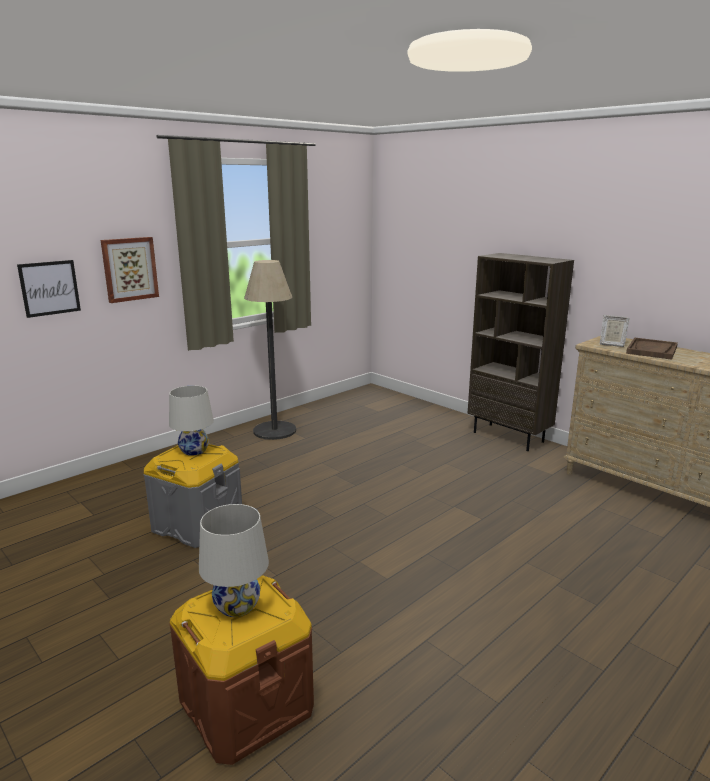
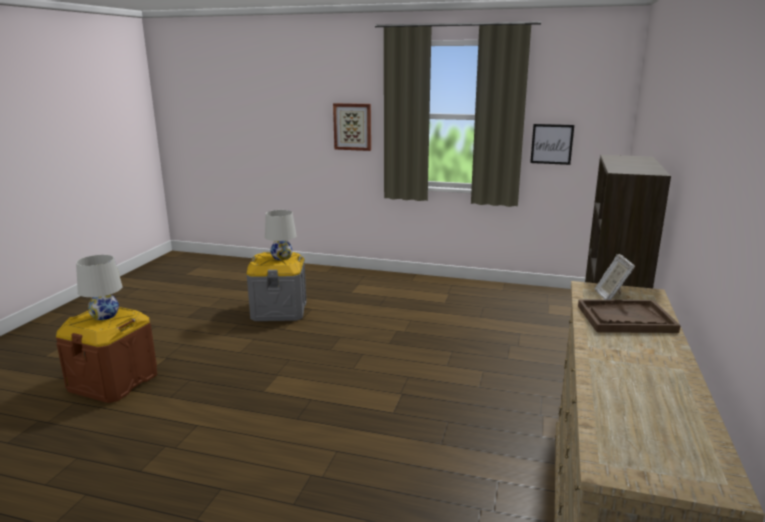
camera: 60 degrees right, 0 degrees up
(49, 288) = (299, 132): picture -> picture (551, 144)
(274, 430) = (441, 289): floor lamp -> none

